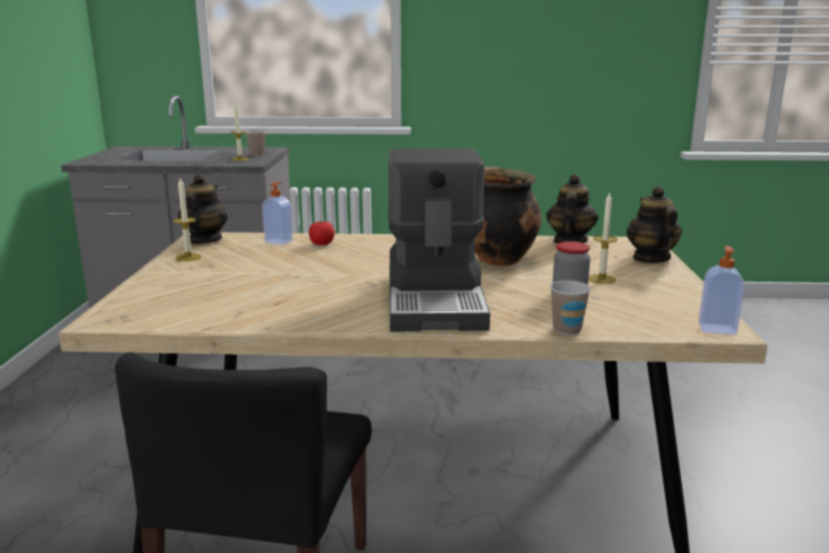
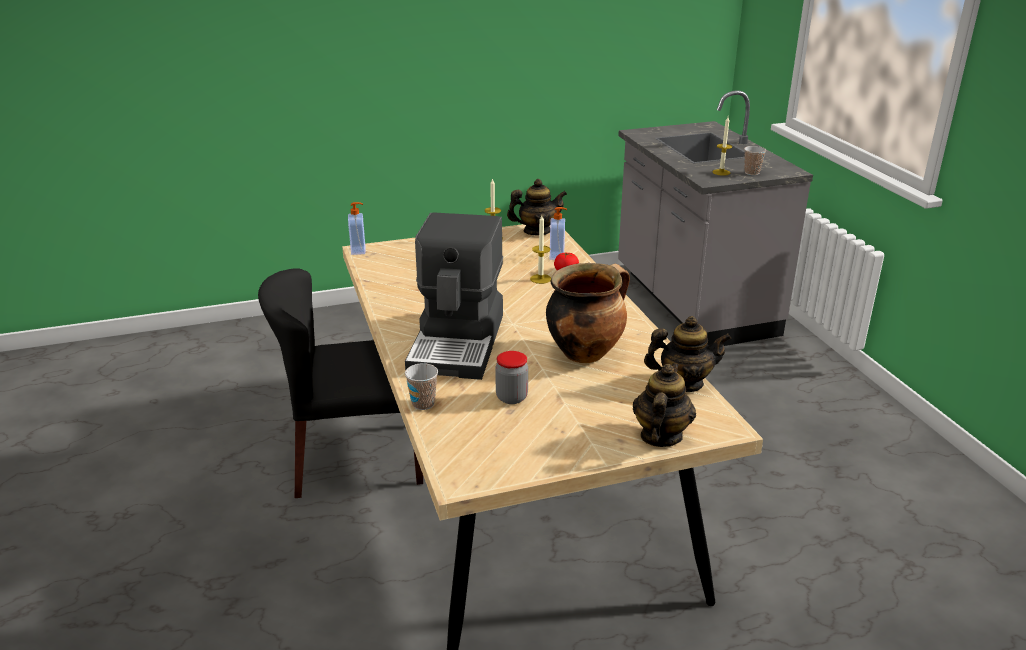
camera: 70 degrees right, 10 degrees up
(437, 300) = (459, 342): coffee machine -> coffee machine turned 60 degrees counterclockwise
(601, 279) = (565, 411): candle -> candle (540, 279)
(650, 258) = (660, 436): teapot -> teapot turned 45 degrees counterclockwise
(716, 328) = (462, 477): soap dispenser -> soap dispenser (359, 250)

